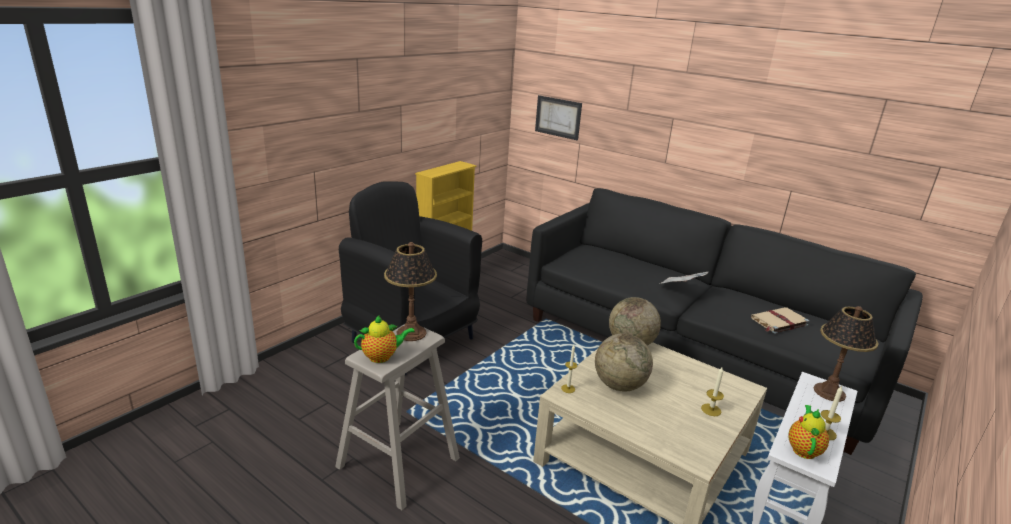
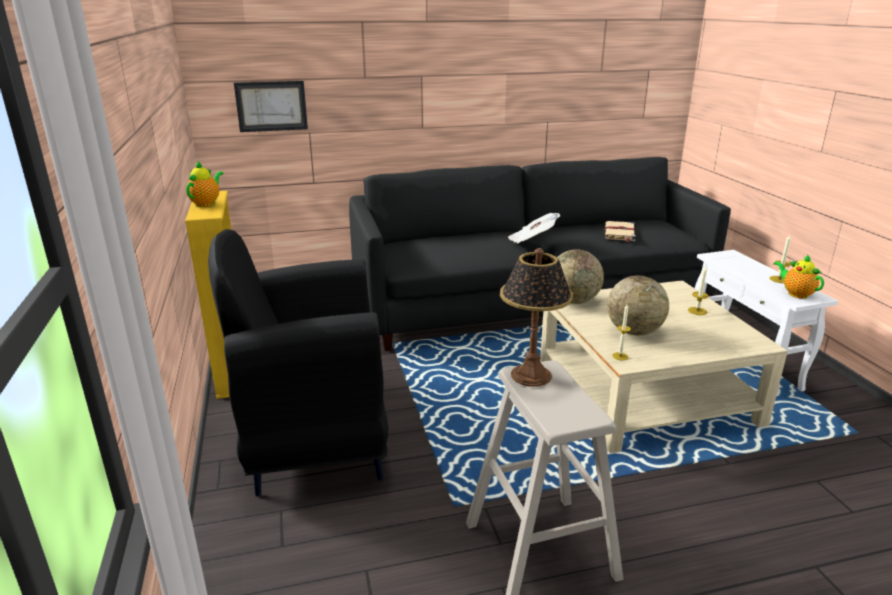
camera: 50 degrees left, 0 degrees up
(382, 357) = (571, 410): teapot -> teapot (206, 203)
(829, 392) = (730, 257): table lamp -> none

